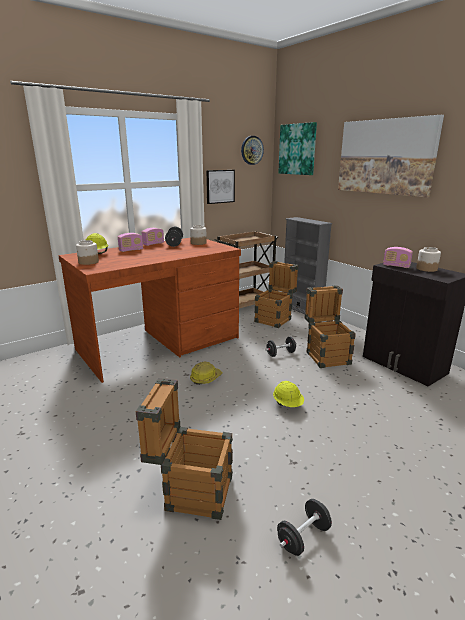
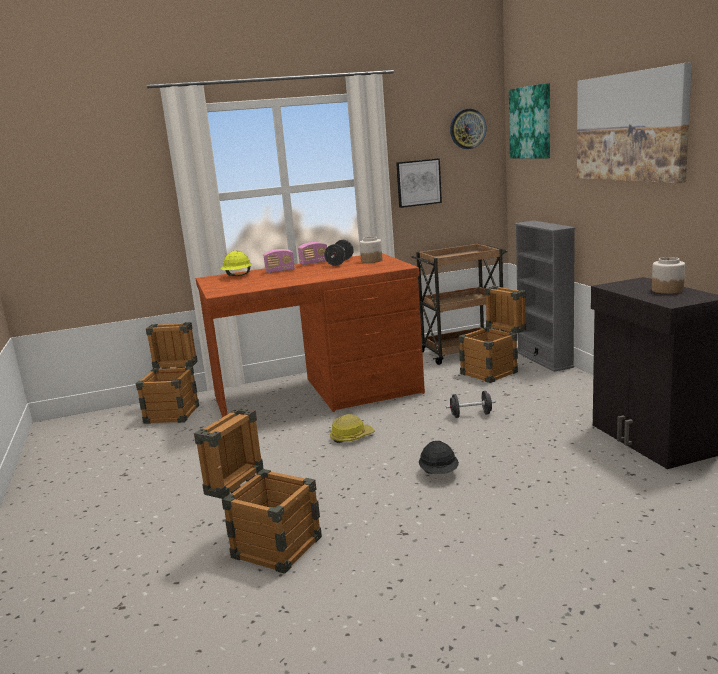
camera: 20 degrees right, 5 degrees down
(88, 262) = (220, 285): jar -> none
(288, 404) = (439, 473): yellow hard hat -> black hard hat
(303, 537) = (365, 601): black dumbbell -> none
(326, 355) = (536, 421): crate -> crate (175, 411)
(396, 266) = (624, 286): radio -> none

